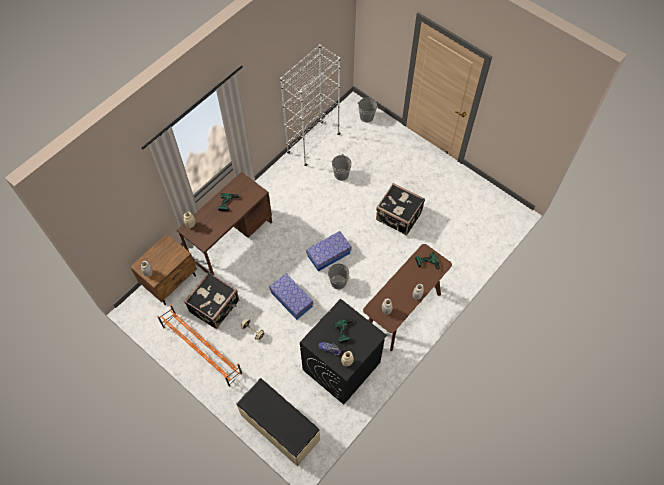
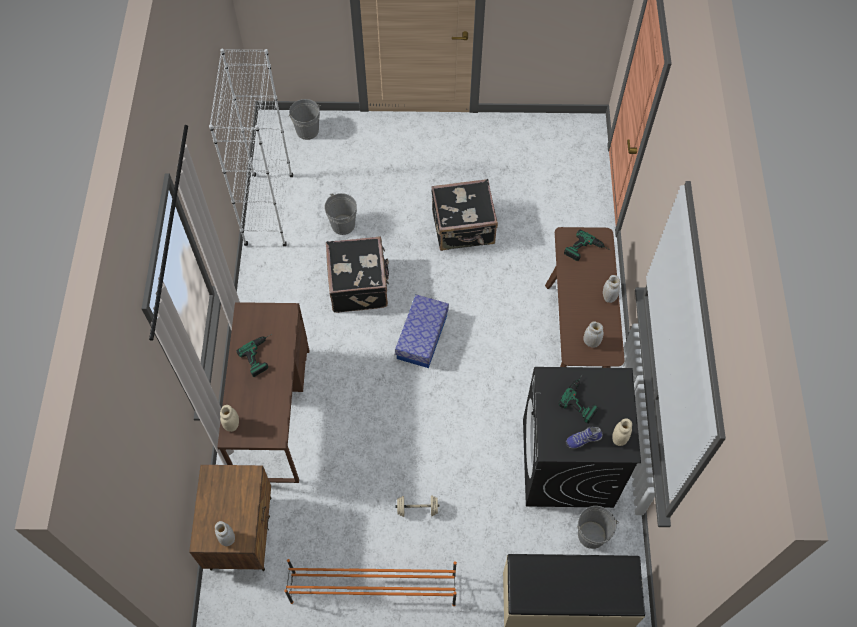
camera: 40 degrees left, 0 degrees up
(215, 306) = (337, 517): black suitcase -> black suitcase (359, 285)
(291, 300) = (429, 429): storage box -> none
(338, 282) = (466, 362): grey bucket -> grey bucket (591, 535)

